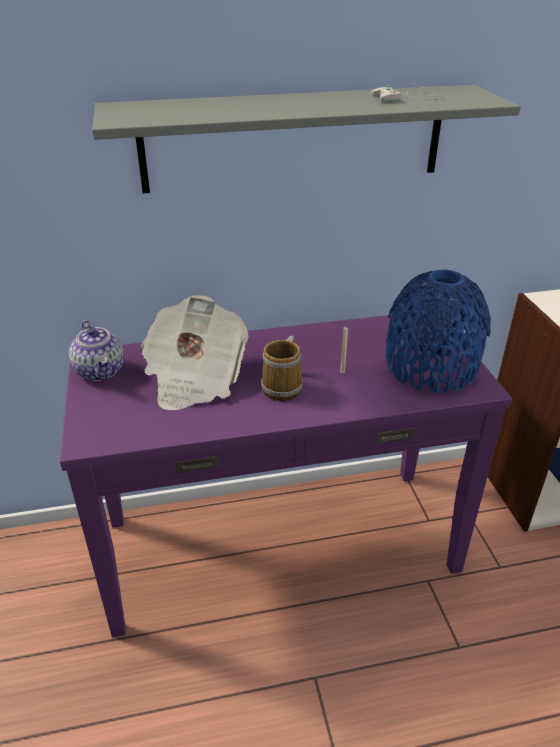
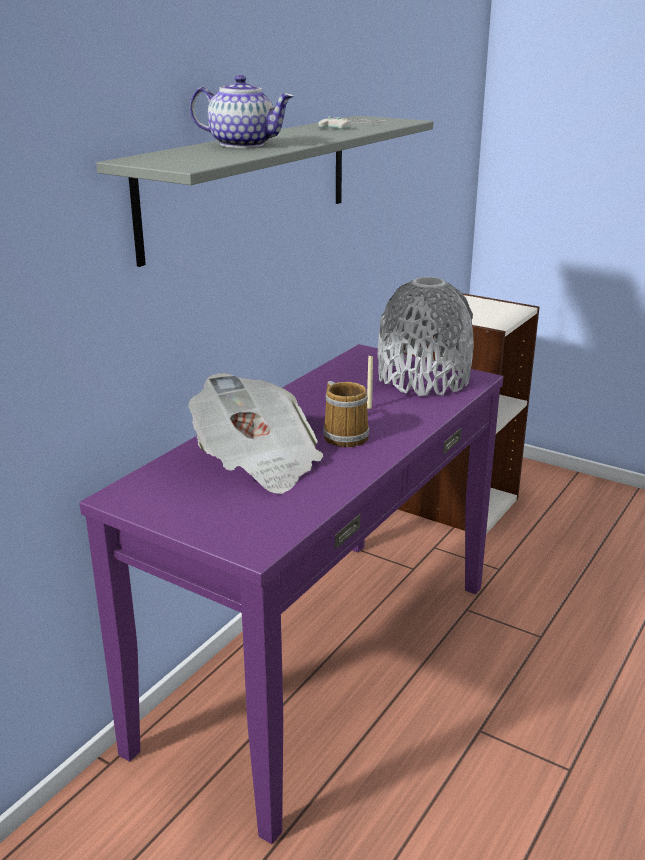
camera: 45 degrees left, 10 degrees down
(101, 371) = (154, 499): teapot -> teapot (243, 144)
(431, 367) = (423, 379): blue vase -> grey vase

